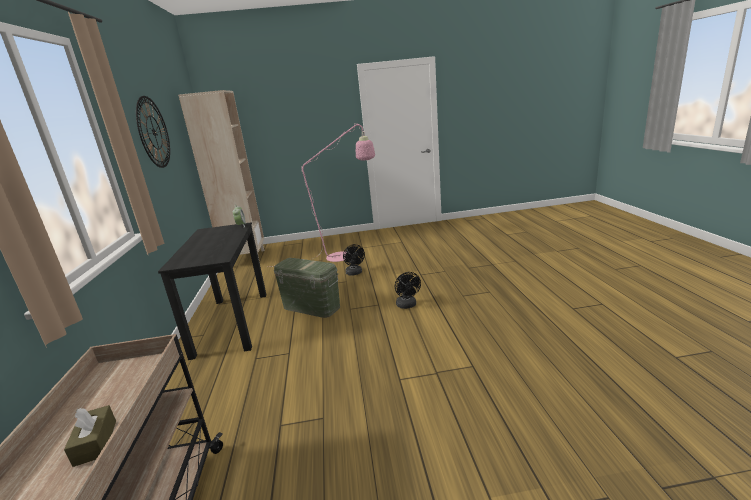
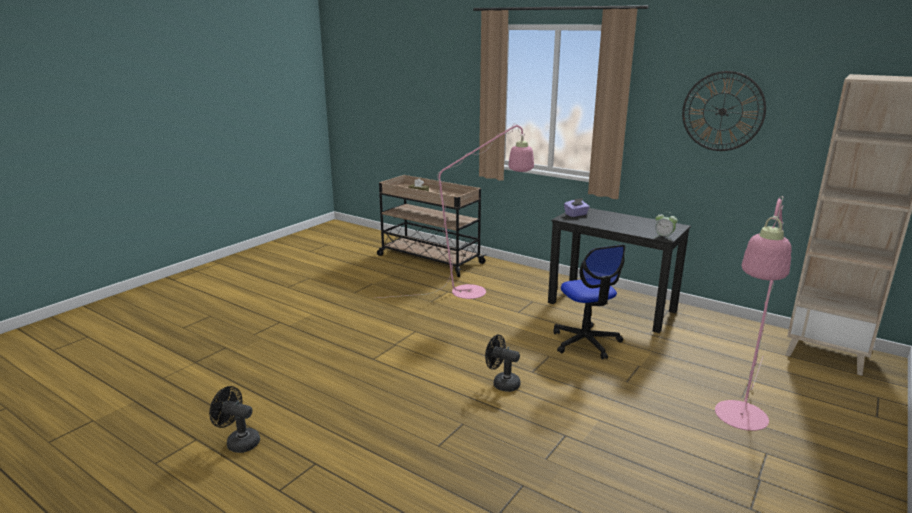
camera: 130 degrees right, 0 degrees up
(200, 259) = (576, 214): none -> purple tissue box
(256, 404) = (478, 290): none -> pink floor lamp
(311, 307) = (586, 342): green storage box -> office chair
(355, 273) = (646, 397): black fan -> black fan (239, 442)

